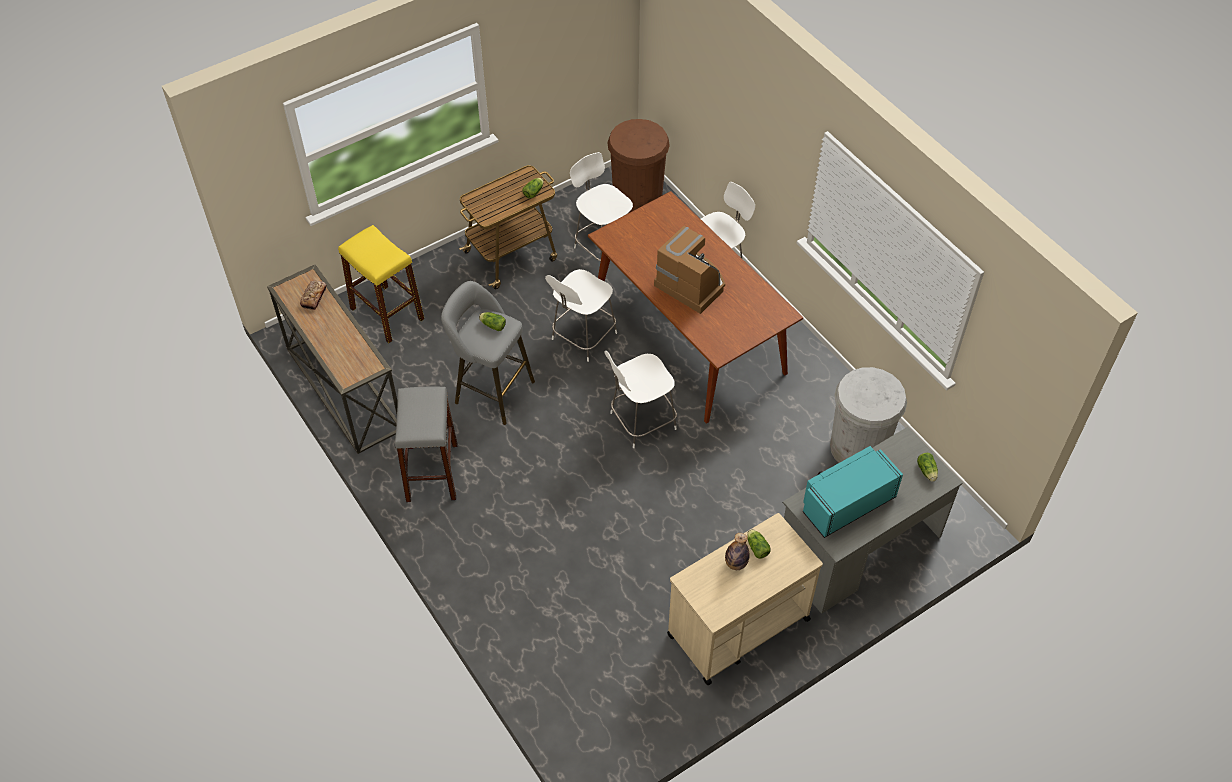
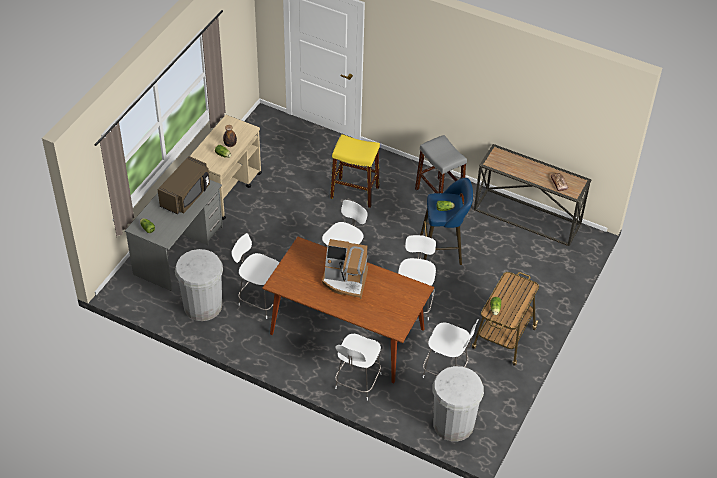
camera: 150 degrees right, 5 degrees down
(387, 313) = (545, 268): yellow stool -> yellow stool (355, 192)
(490, 390) = (444, 249): grey stool -> blue stool
(637, 197) = (453, 424): brown trash can -> white trash can
(777, 424) = (260, 300): none -> white chair
(846, 503) = (186, 196): turquoise microwave -> brown microwave

